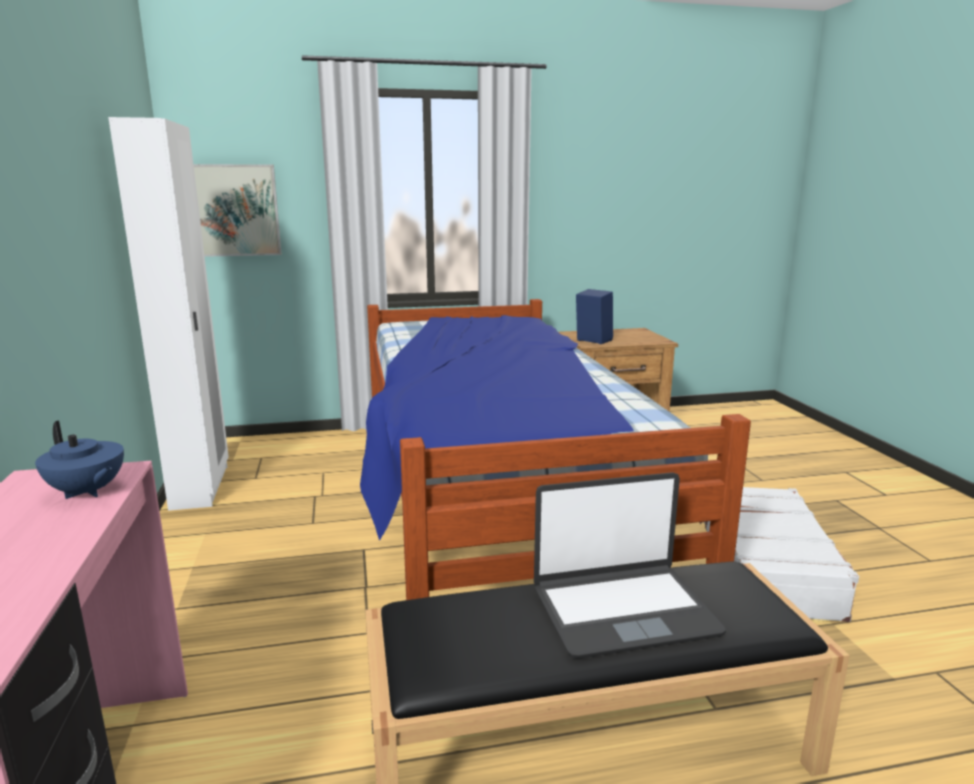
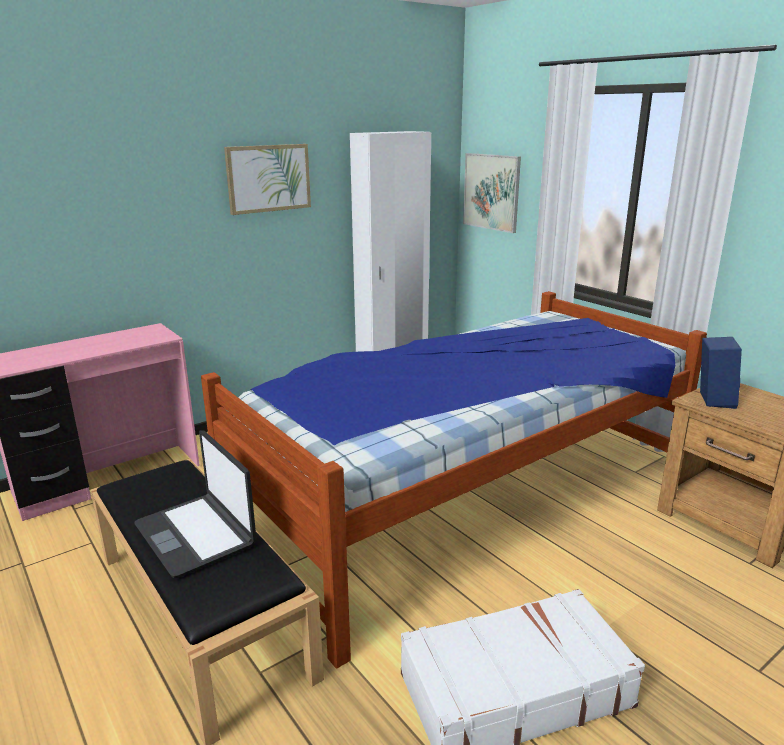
camera: 65 degrees right, 5 degrees up
(55, 178) = (268, 178): none -> picture
(87, 492) = (140, 340): blue teapot -> none

